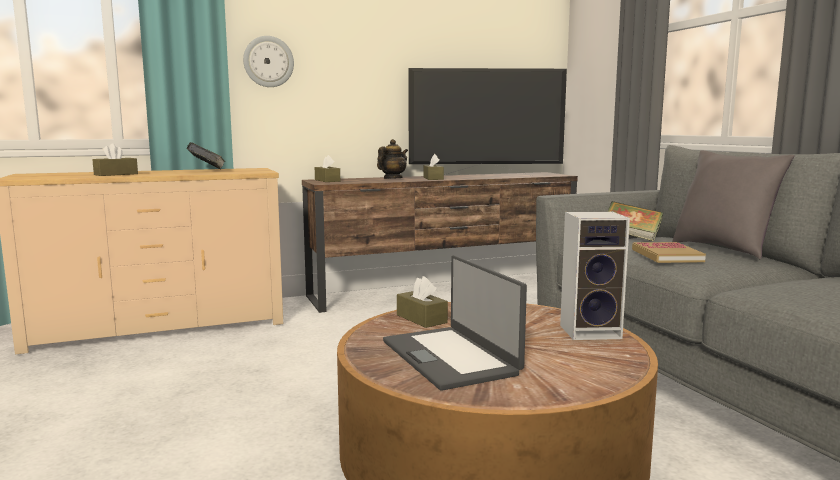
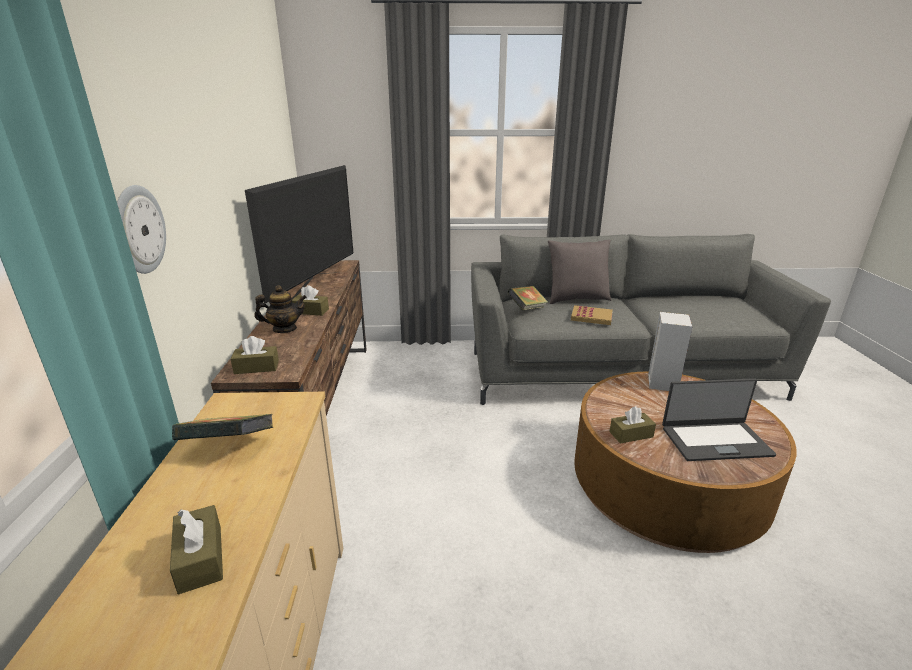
camera: 70 degrees left, 15 degrees up
(392, 178) = (284, 329): teapot -> teapot turned 105 degrees clockwise

